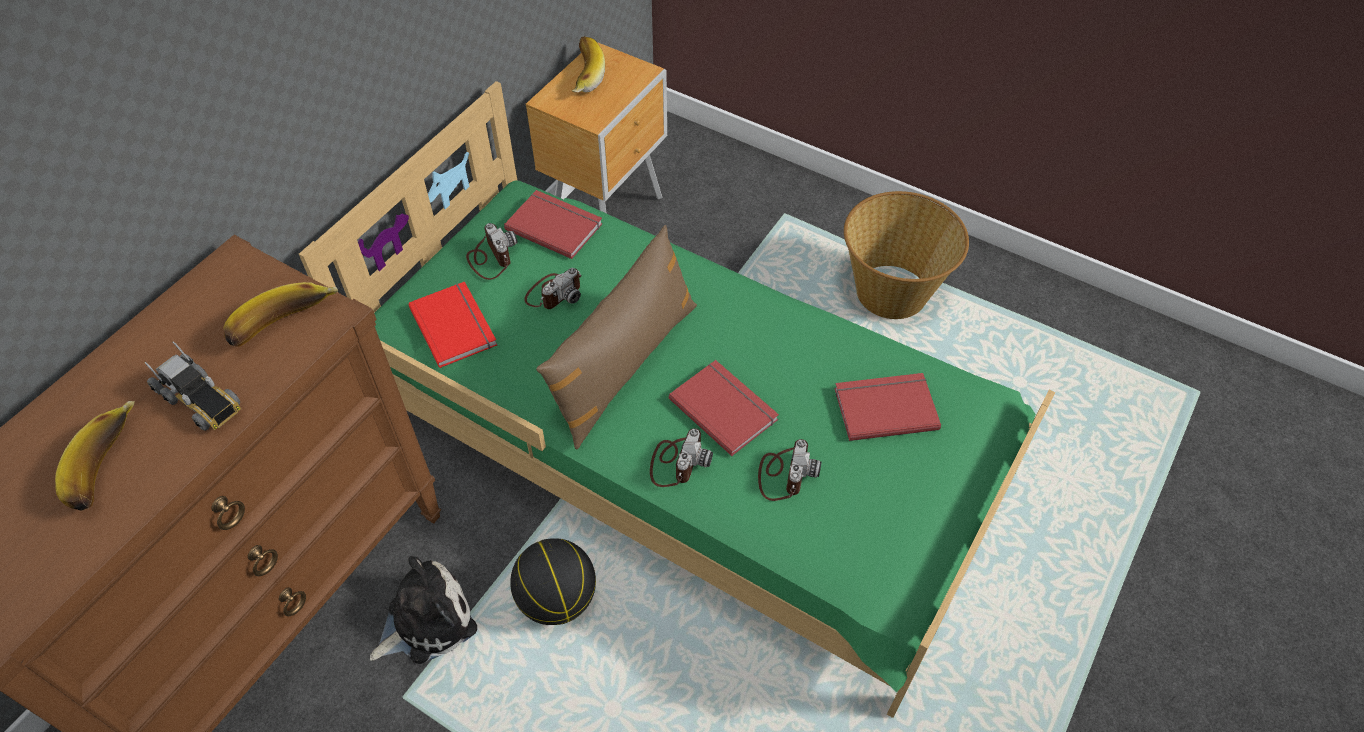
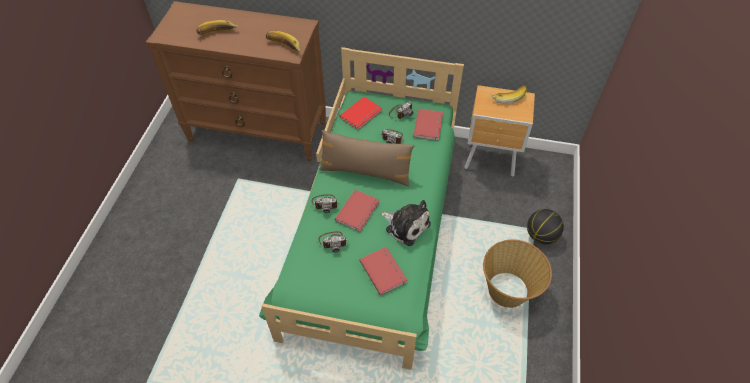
camera: 70 degrees right, 0 degrees up
(200, 399) = (247, 41): toy truck -> none
(426, 621) = (268, 174): plush toy -> plush toy (406, 225)
(557, 599) = (289, 209): basketball -> basketball (540, 235)

